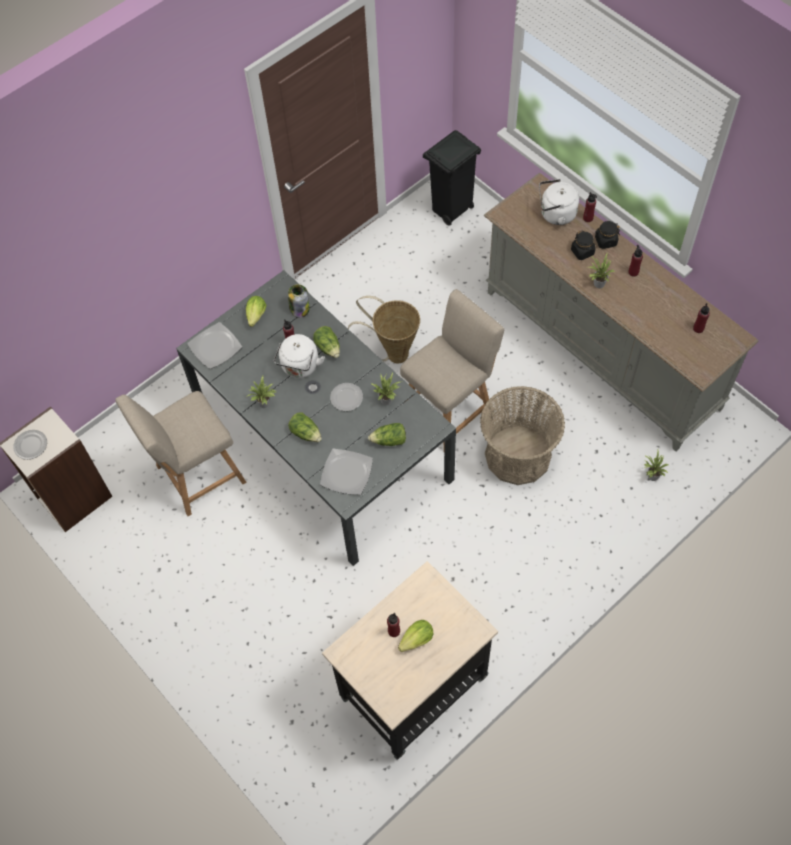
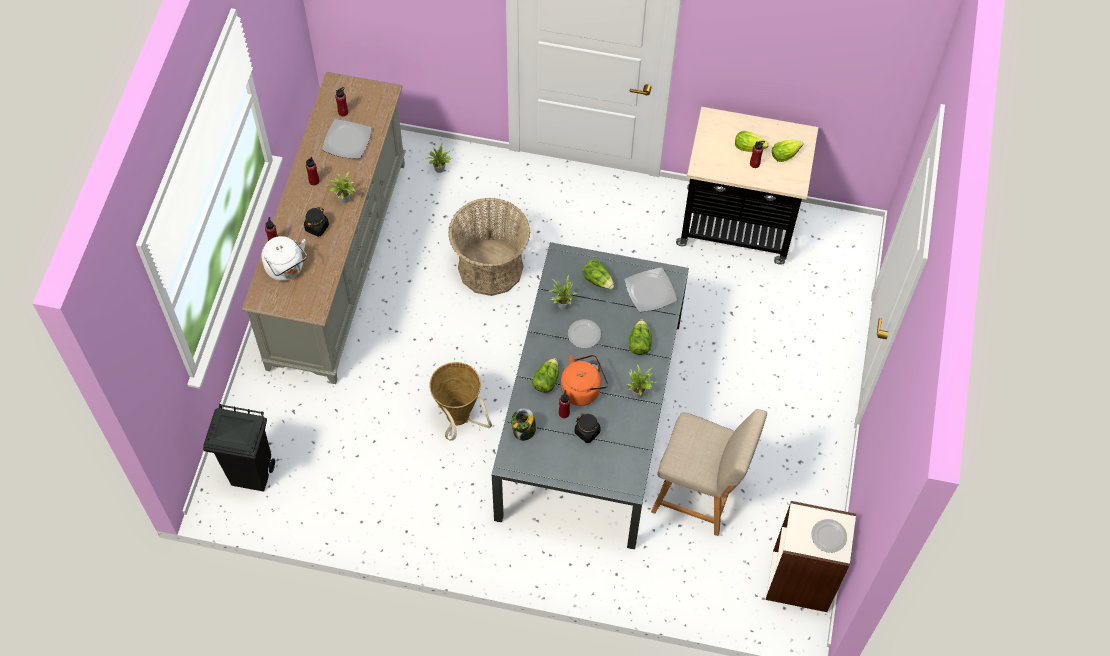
camera: 130 degrees left, 0 degrees up
(214, 347) = (616, 472): plate -> plate (347, 141)
(256, 317) = (560, 460): lettuce -> lettuce (786, 154)
(300, 367) = (583, 389): white kettle -> orange kettle
(450, 410) = (484, 340): beige chair -> none
(605, 241) = (292, 216): black jar -> black jar (587, 432)

